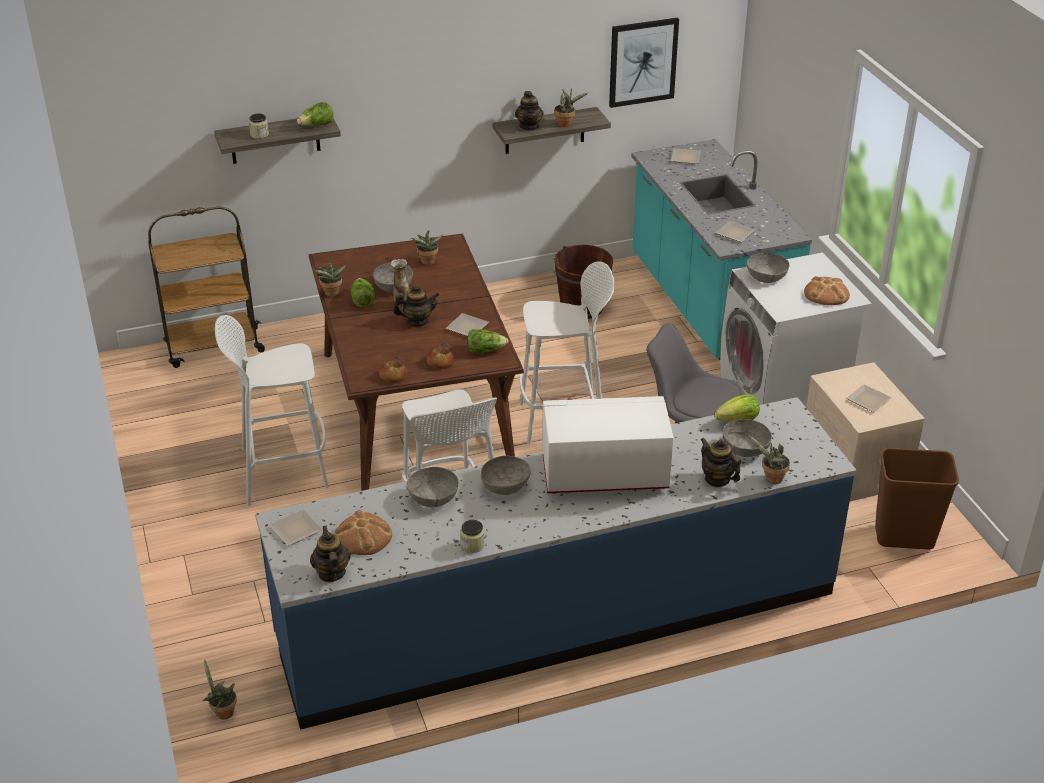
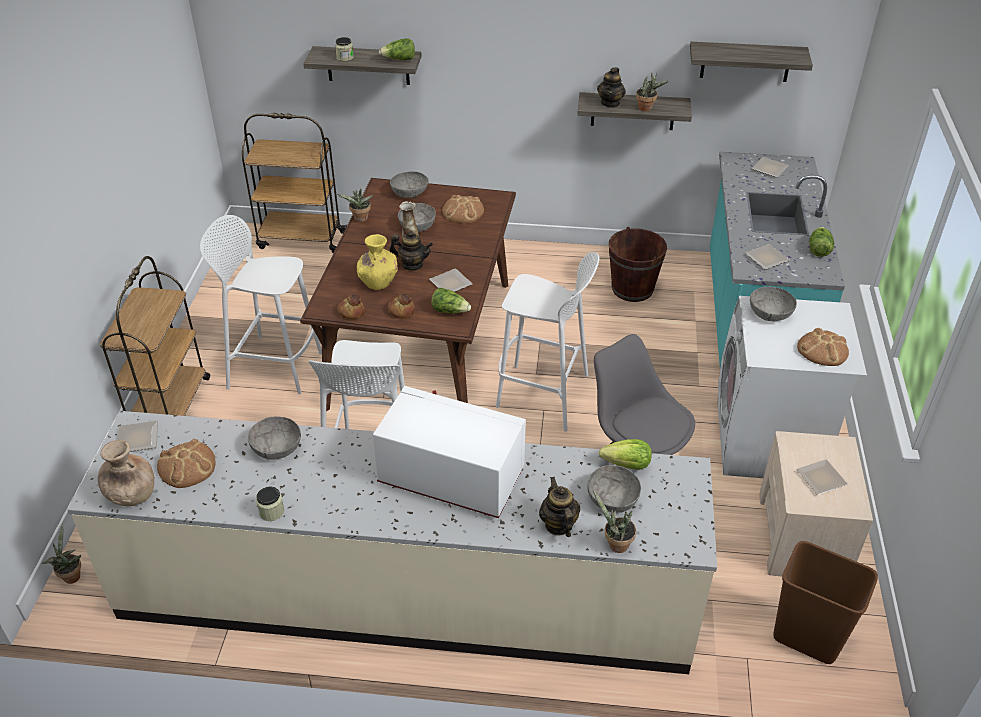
camera: 25 degrees right, 5 degrees up
(203, 541) = (170, 409): none -> brown cart
(331, 573) = (131, 494): teapot -> brown vase
(362, 300) = (381, 232): lettuce -> lettuce (818, 249)
(396, 343) = (378, 281): none -> yellow vase
(427, 263) = (463, 211): potted plant -> bread
(505, 485) = (349, 458): grey bowl -> grey bowl (410, 193)
(558, 616) = (406, 594): blue counter -> beige counter
(642, 62) = (745, 61): picture -> shelf

